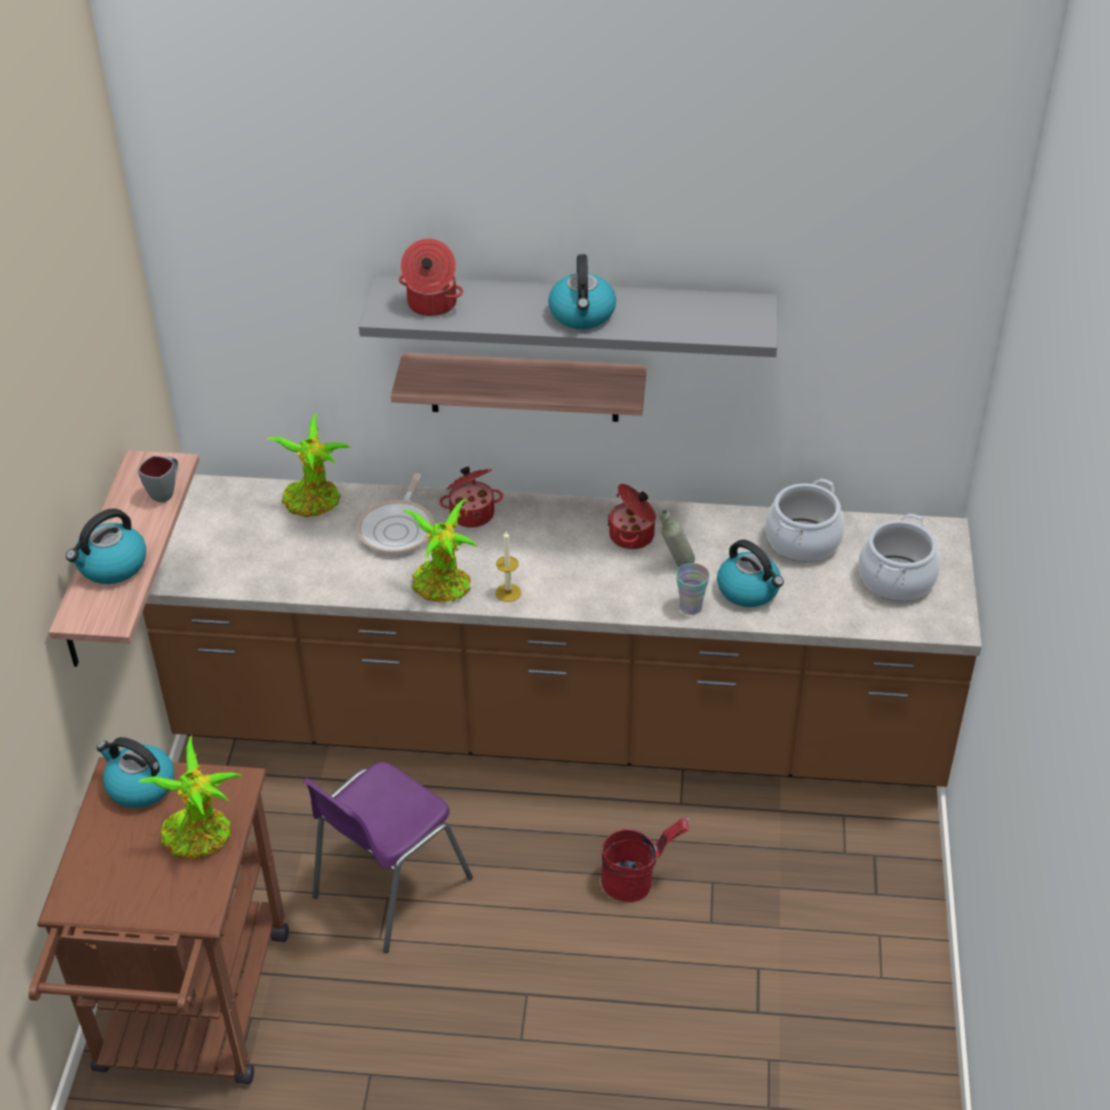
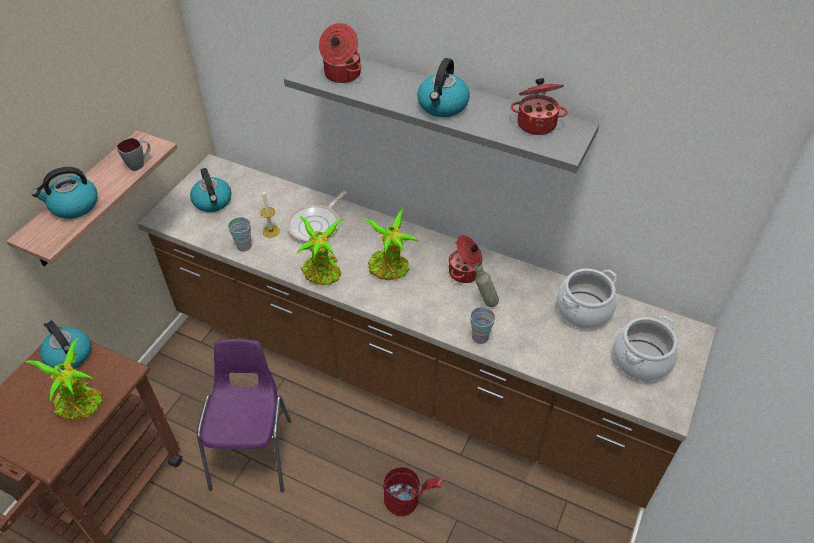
camera: 20 degrees right, 5 degrees up
(311, 582) = (244, 246): none -> cup
(314, 503) = (275, 193): potted plant -> potted plant (390, 269)
(388, 889) = (253, 452): purple chair -> purple chair turned 120 degrees clockwise
(472, 513) = (368, 227): cooking pot -> cooking pot (536, 123)
(508, 592) = (362, 290): candle -> candle (271, 231)
(524, 387) = (413, 150): shelf -> none
(749, 590) = (528, 337): kettle -> kettle (213, 202)

